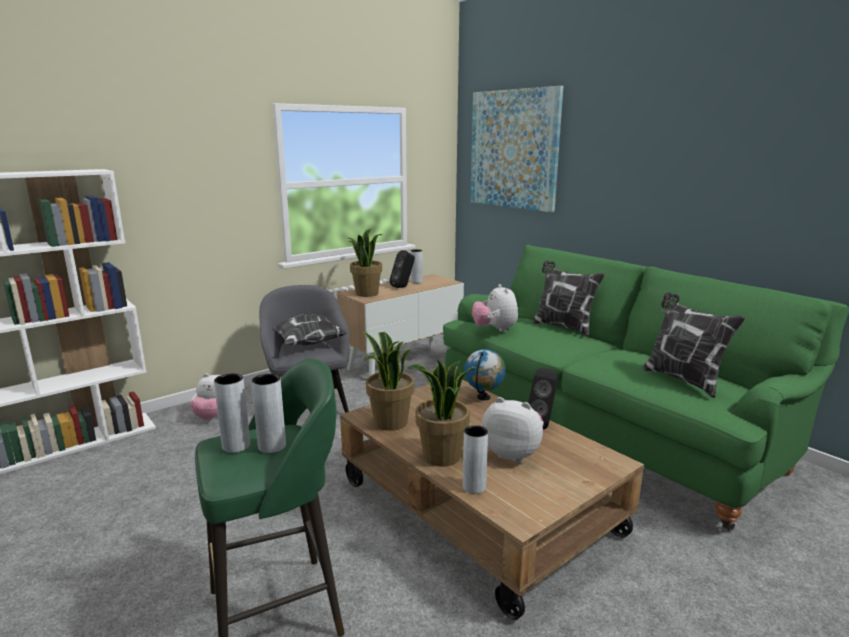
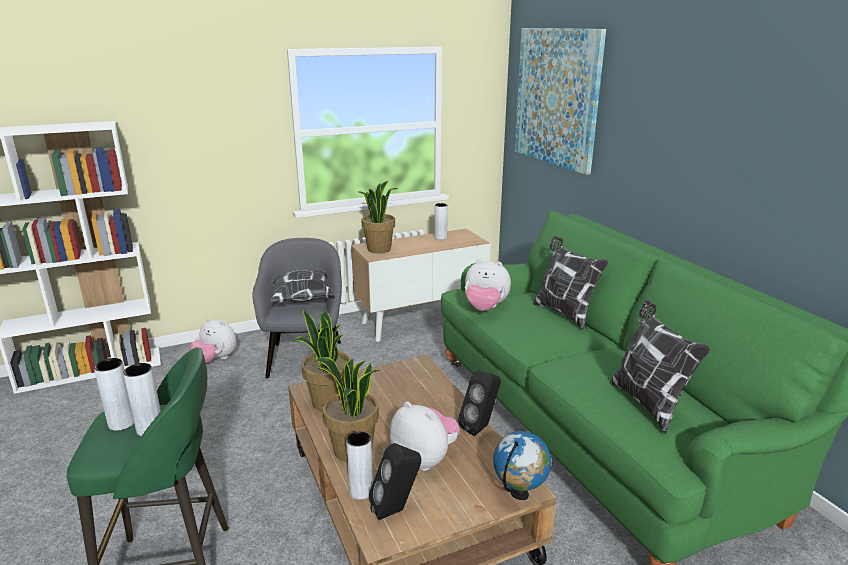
camera: 15 degrees right, 5 degrees up
(403, 287) = (422, 243): black speaker -> black speaker (396, 510)
(483, 397) = (439, 386): globe -> globe (519, 494)
(495, 329) = (485, 308): plush toy -> plush toy turned 75 degrees counterclockwise

